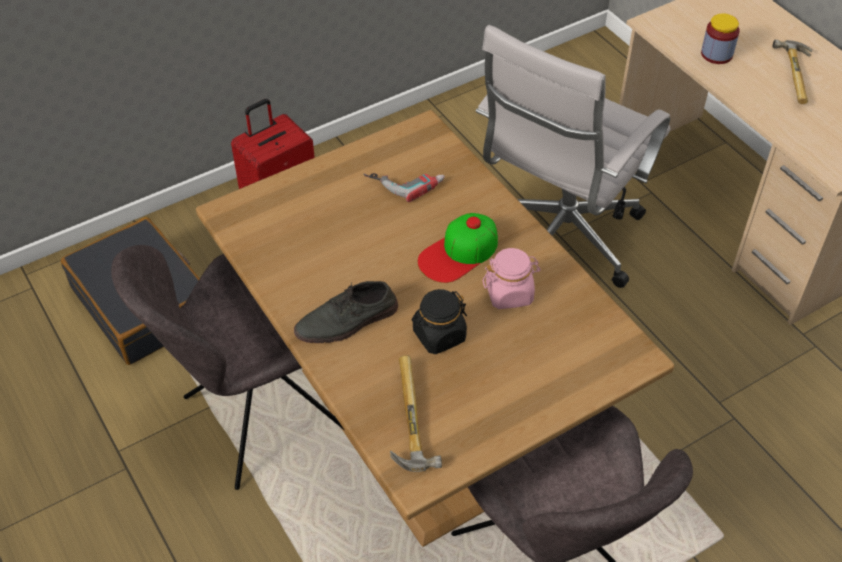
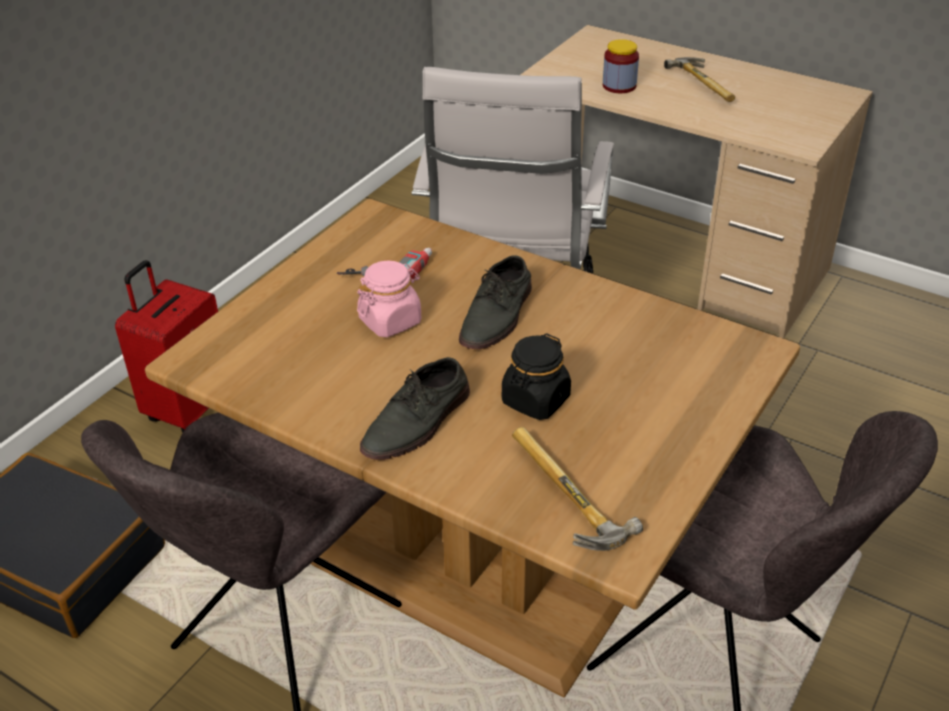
camera: 25 degrees left, 10 degrees down
(459, 253) = (498, 315): cap -> grey shoe
(509, 293) = (582, 335): pink jar -> pink jar (390, 321)

